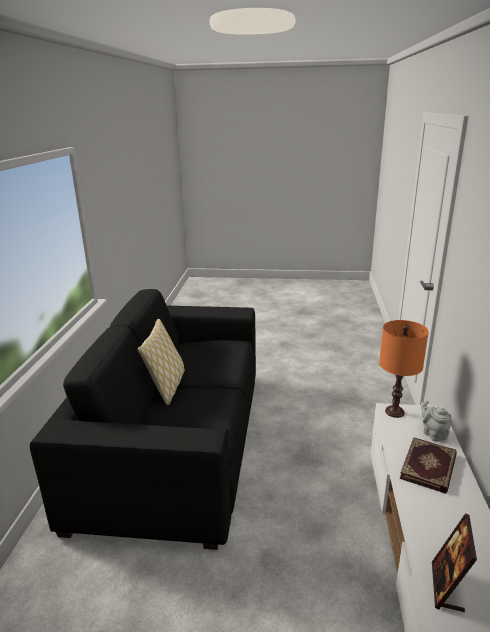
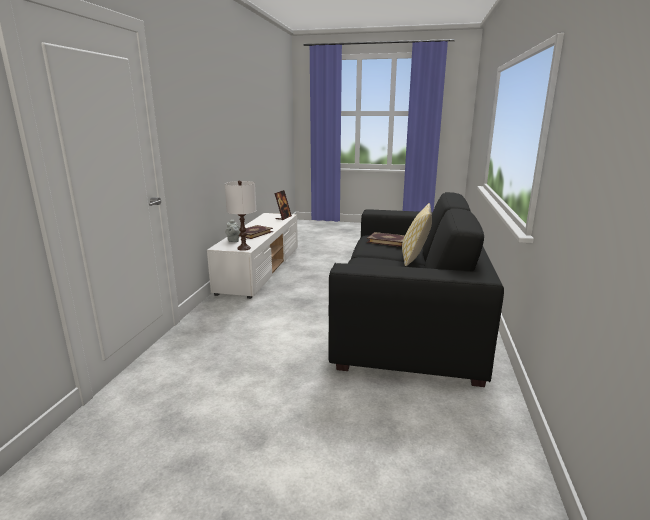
camera: 175 degrees left, 5 degrees down
(189, 418) = (388, 241): none -> book
(394, 412) = (244, 248): orange table lamp -> white table lamp

